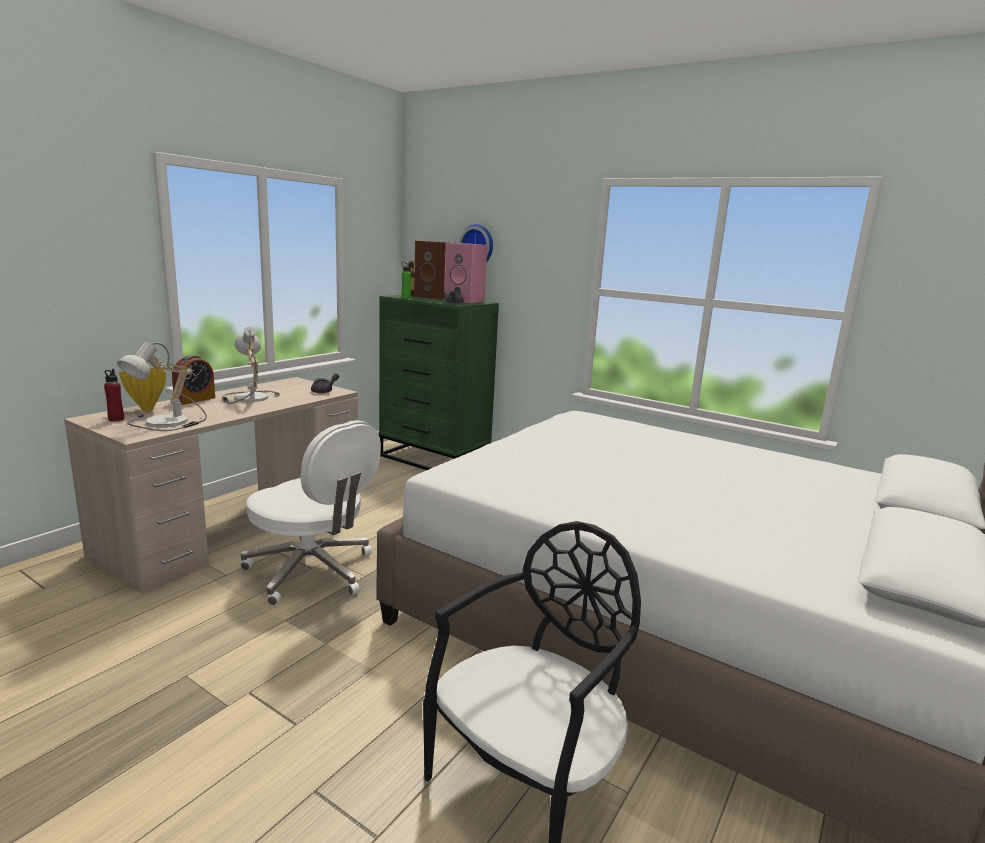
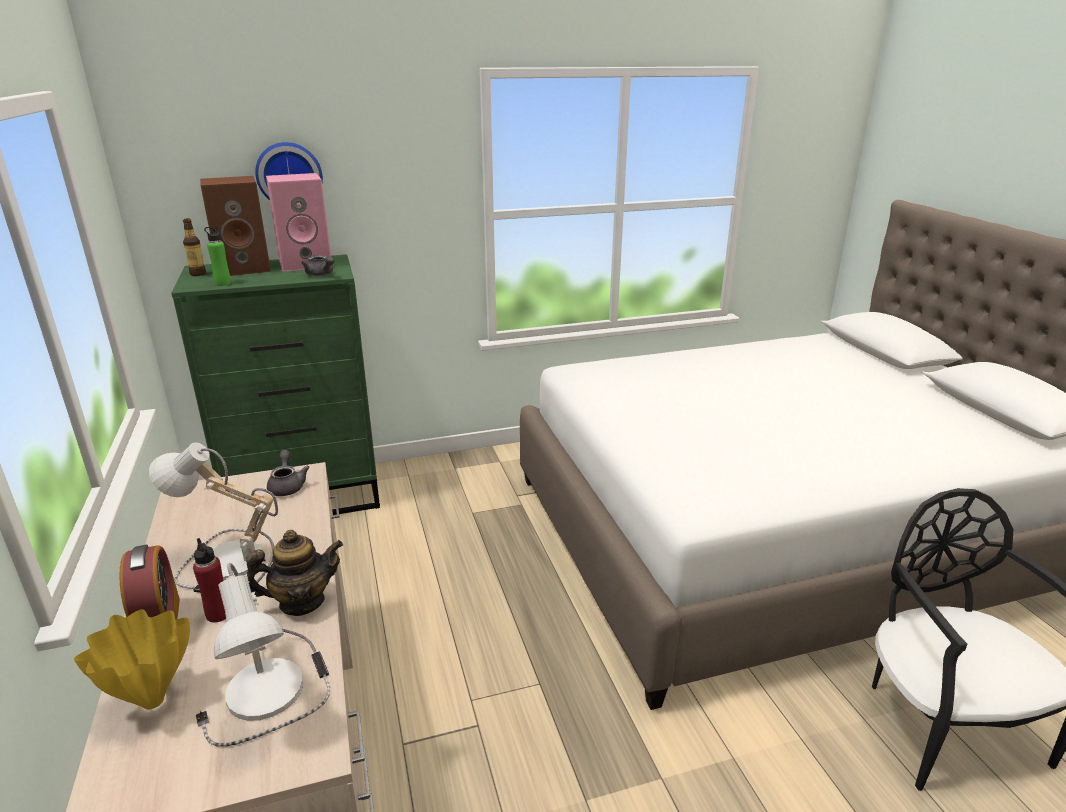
camera: 50 degrees left, 10 degrees up
(116, 419) = (168, 759): red bottle -> red bottle (219, 614)
(233, 413) = (301, 602): none -> teapot
(312, 572) = (489, 728): white office chair -> none

